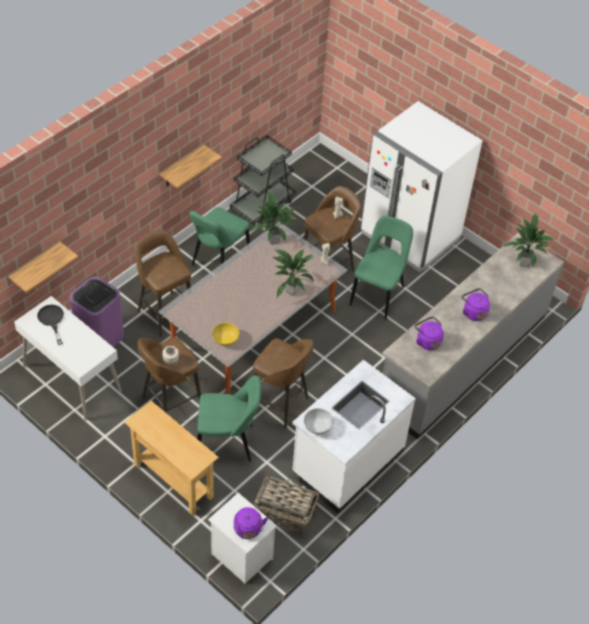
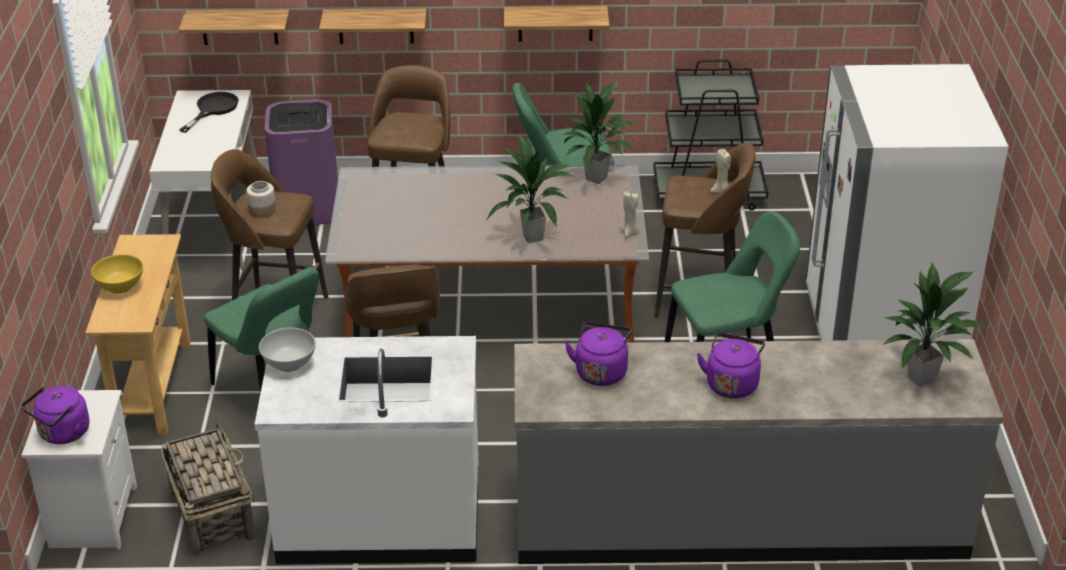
camera: 50 degrees right, 15 degrees down
(102, 222) = (375, 26): none -> shelf
(225, 340) = (365, 236): yellow bowl -> yellow bowl (120, 287)

